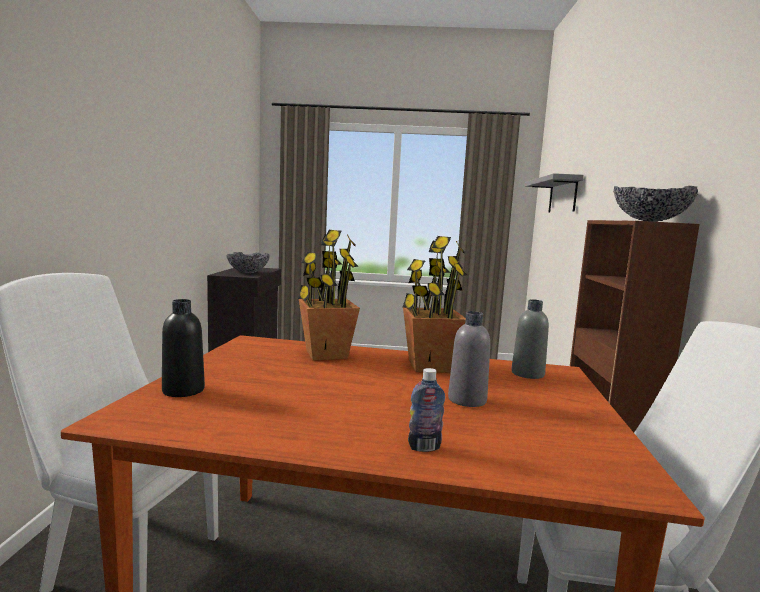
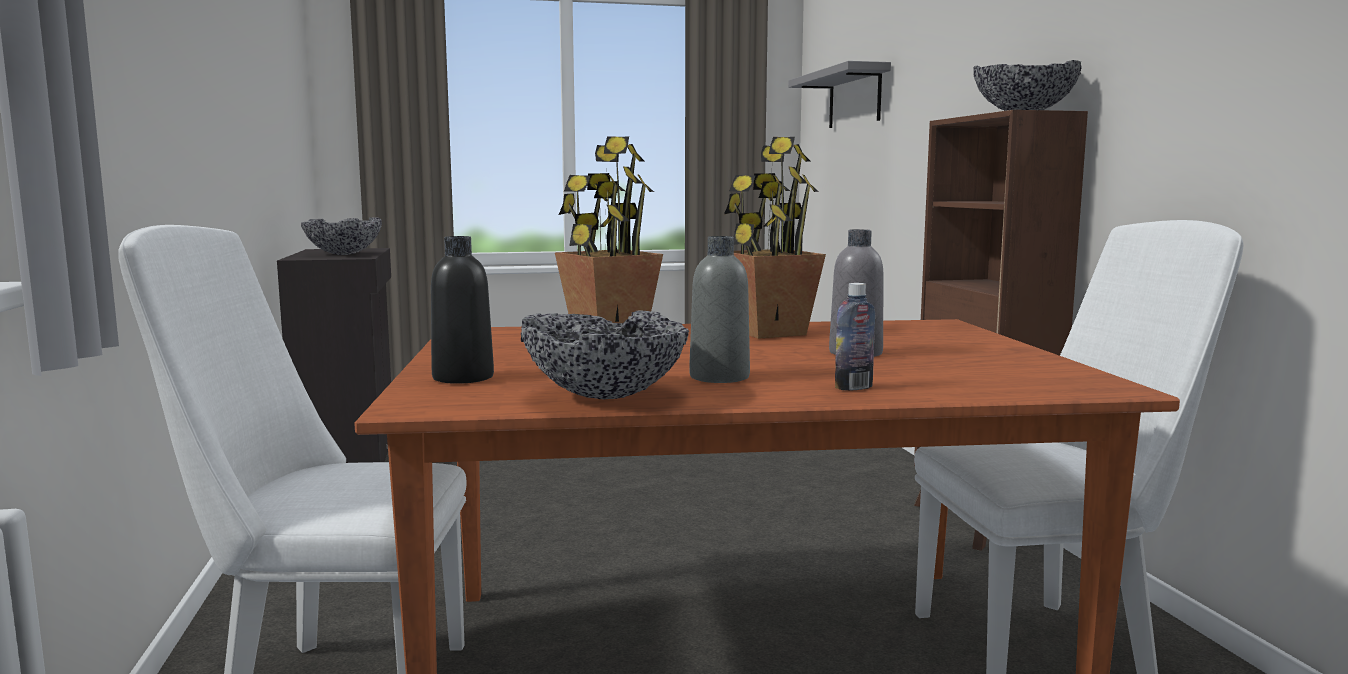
camera: 15 degrees left, 0 degrees up
(242, 427) = (607, 395): none -> bowl
(527, 374) = (902, 329): grey bottle -> grey bottle (719, 377)

